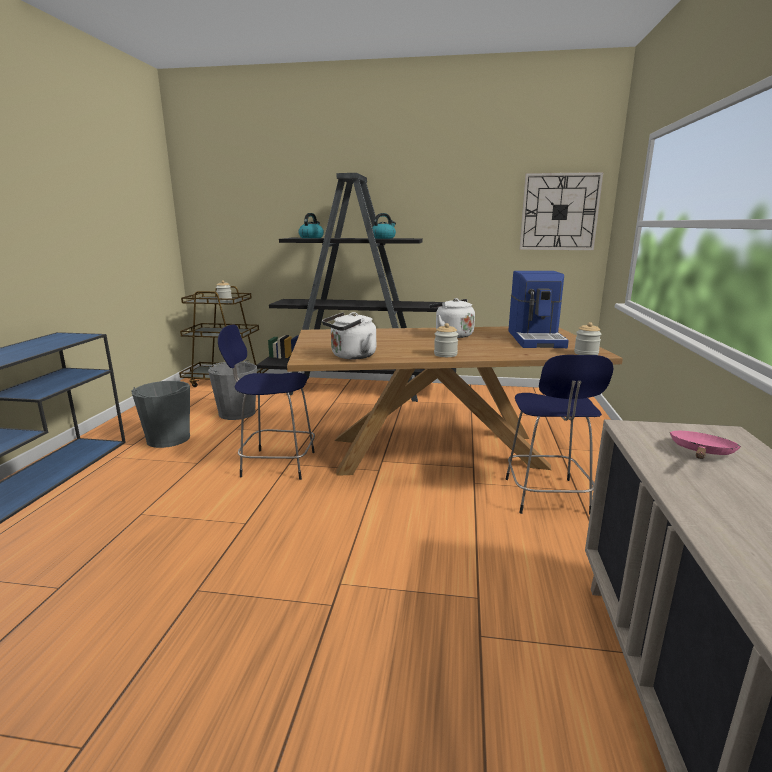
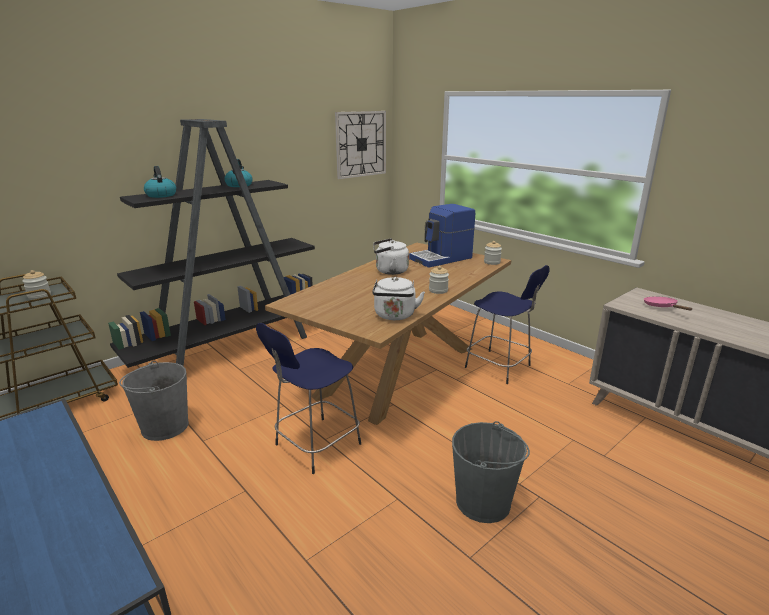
camera: 50 degrees left, 5 degrees up
(168, 439) = (152, 493): grey bucket -> grey bucket (483, 502)
(536, 339) = (442, 258): coffee machine -> coffee machine turned 105 degrees clockwise

